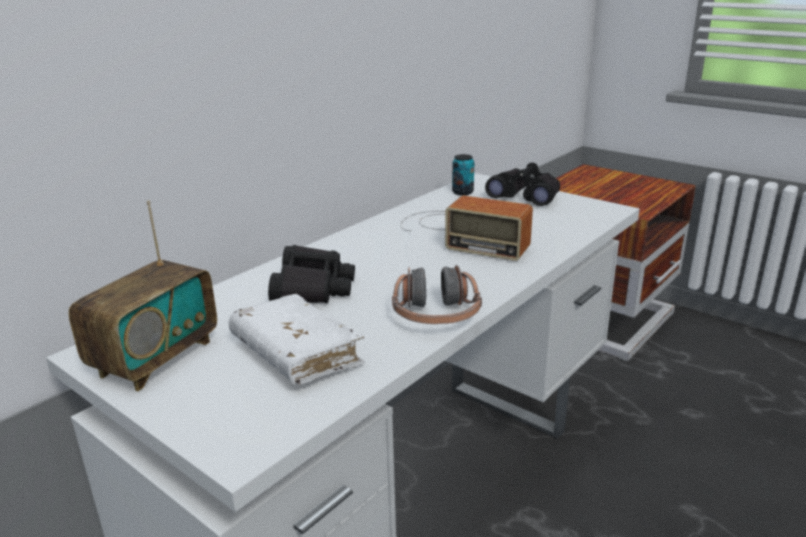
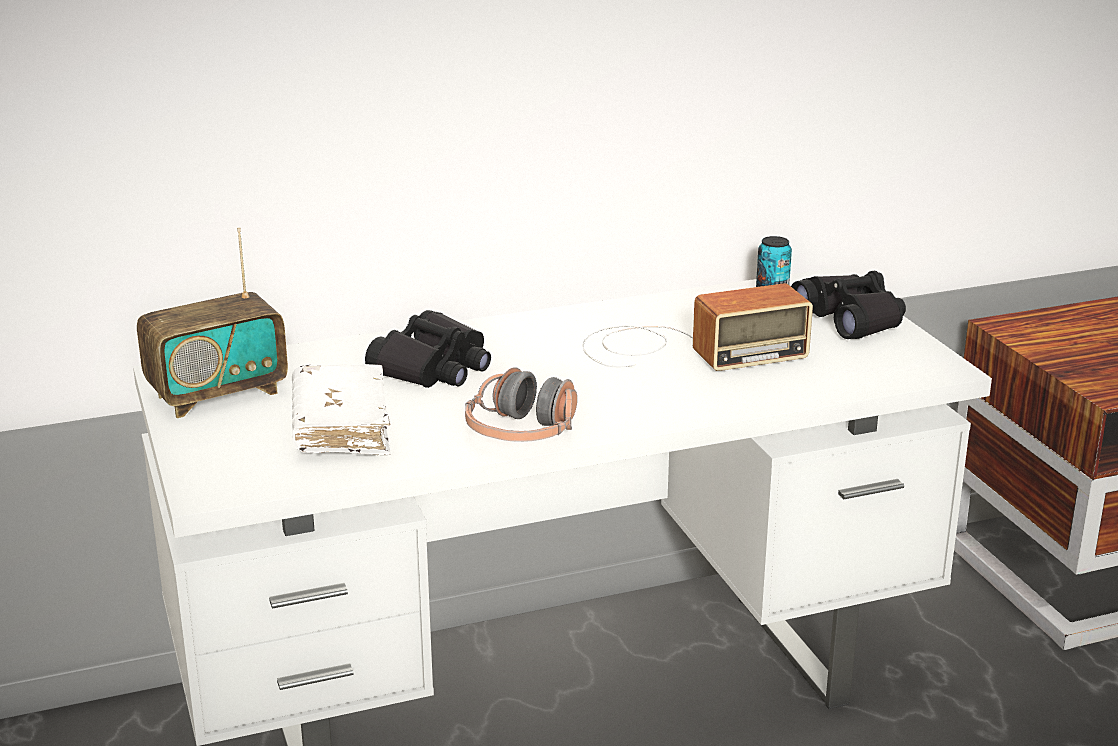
camera: 30 degrees right, 0 degrees up
(460, 233) = (684, 349): radio -> radio turned 75 degrees counterclockwise

